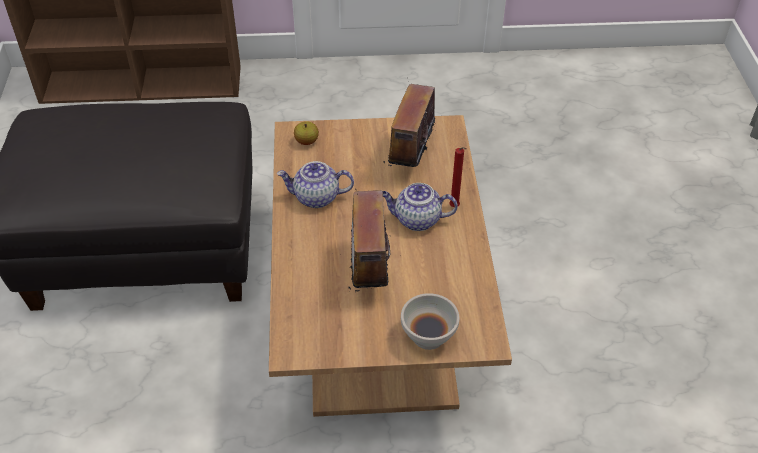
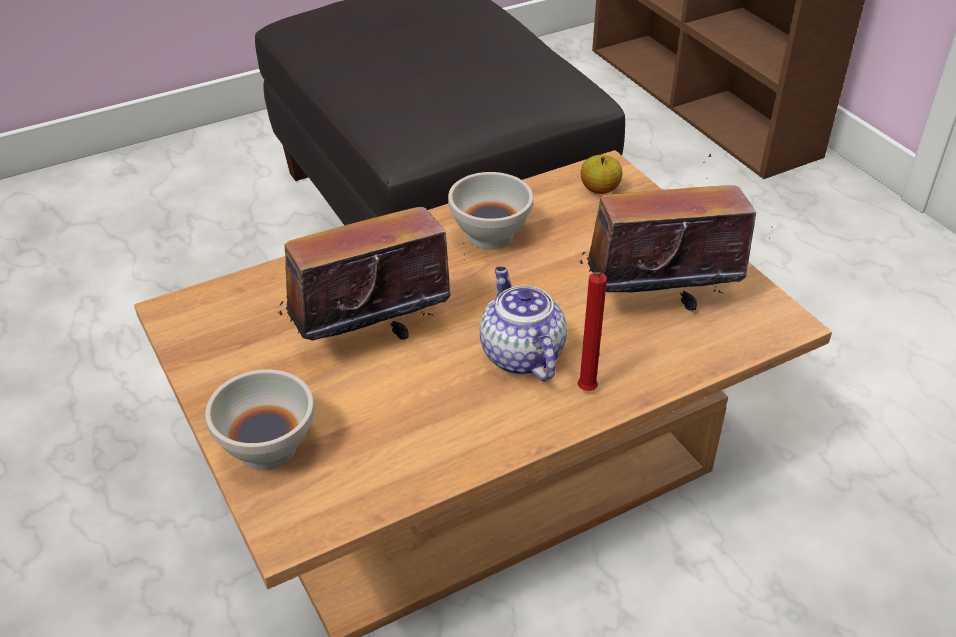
camera: 65 degrees right, 5 degrees down
(316, 198) = (489, 236): teapot -> white bowl

